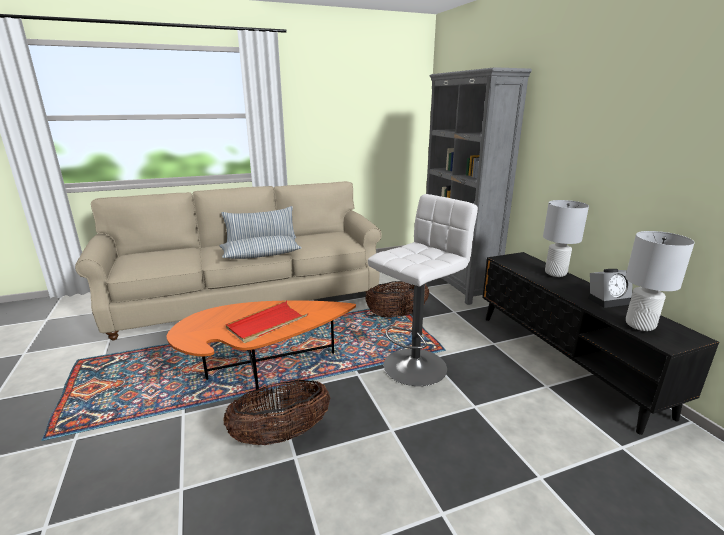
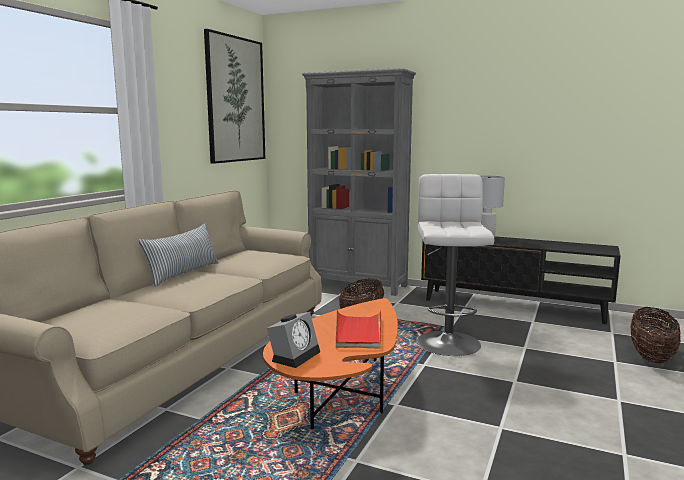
camera: 45 degrees left, 10 degrees down
(261, 255) = (226, 282): pillow -> none
(281, 435) = (463, 423): basket -> basket (651, 357)
(388, 100) = (235, 100): none -> picture
(609, 300) = (541, 242): alarm clock -> alarm clock (295, 355)
(639, 327) = (582, 249): grey table lamp -> none

